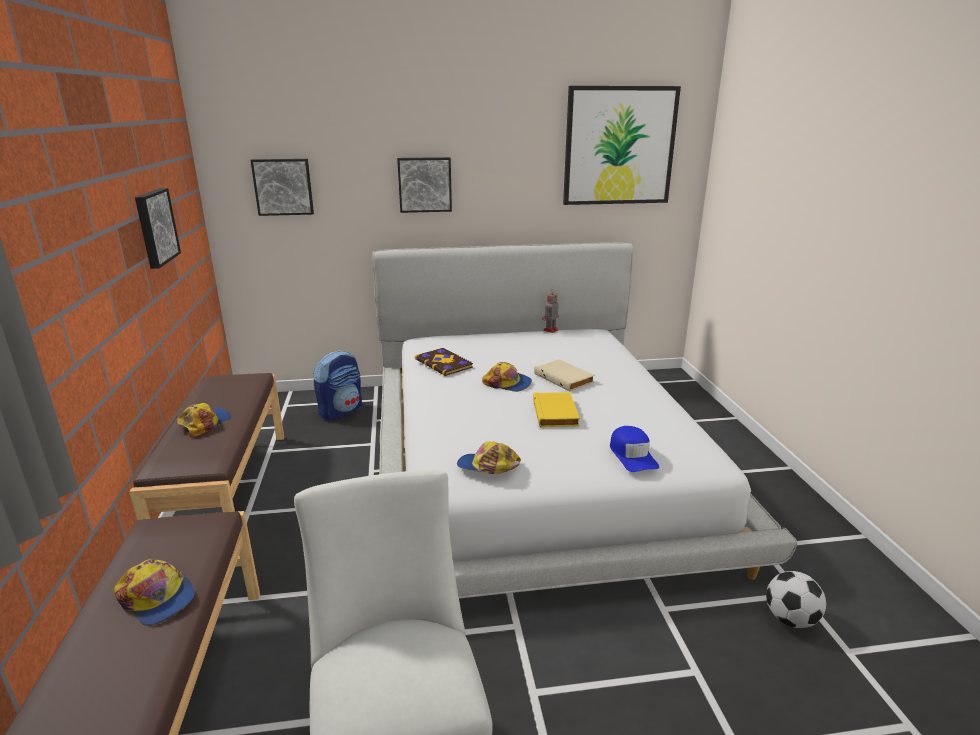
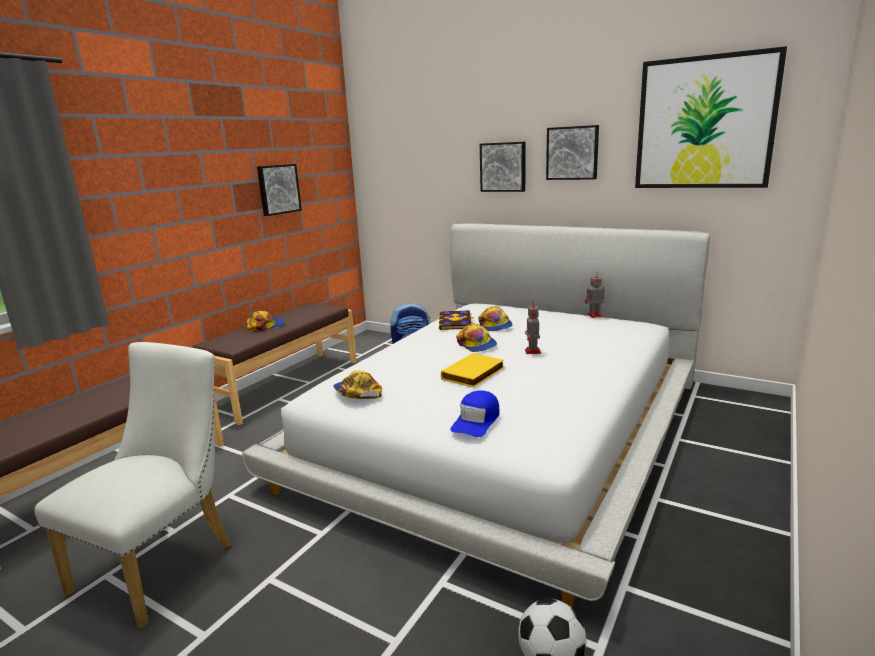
camera: 40 degrees right, 5 degrees down
(157, 598) = (107, 400): cap -> cap (495, 325)
(283, 187) = (401, 169): picture -> picture (572, 153)
(565, 378) = (533, 352): beige book -> toy robot

